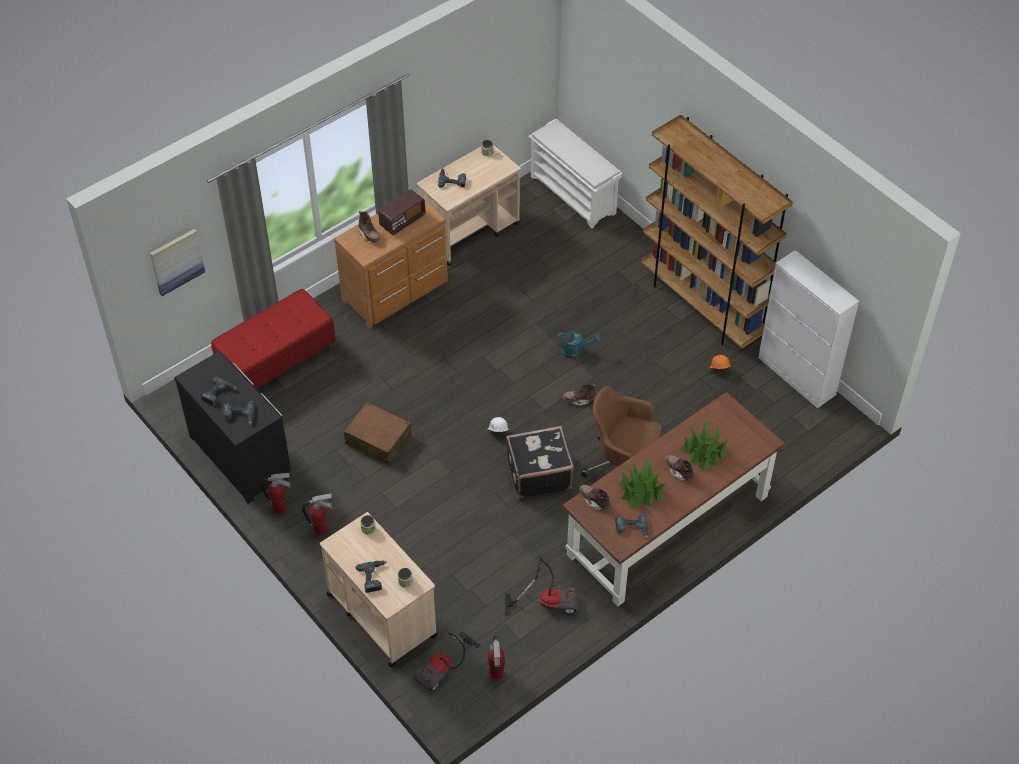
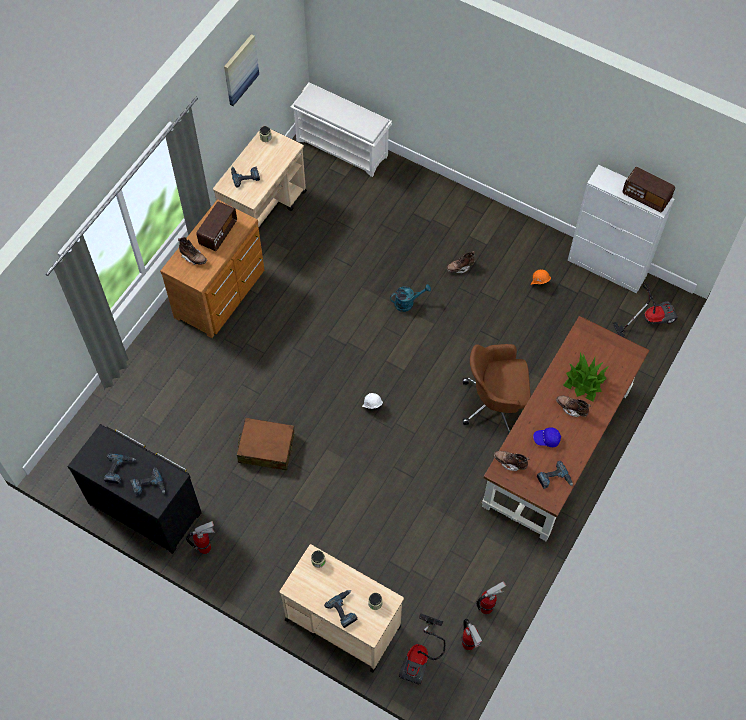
camera: 20 degrees left, 10 degrees up
(176, 261) = (30, 353): picture -> picture (240, 69)
(277, 362) = (140, 400): red bench -> none
(321, 530) = (252, 557): fire extinguisher -> fire extinguisher (486, 608)
(538, 473) = (424, 435): black suitcase -> none
(548, 602) = (484, 558): vacuum cleaner -> vacuum cleaner (649, 319)
(578, 399) = (430, 350): brown boot -> brown boot (460, 267)
(641, 491) = (546, 439): potted plant -> blue cap
(702, 305) = (500, 224): brown bookcase -> none
(830, 291) = (646, 197): none -> radio

